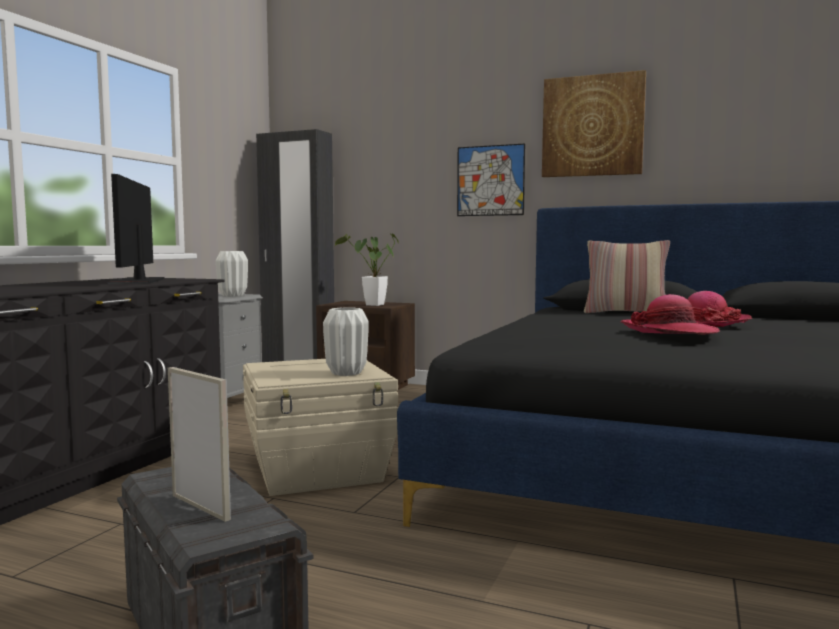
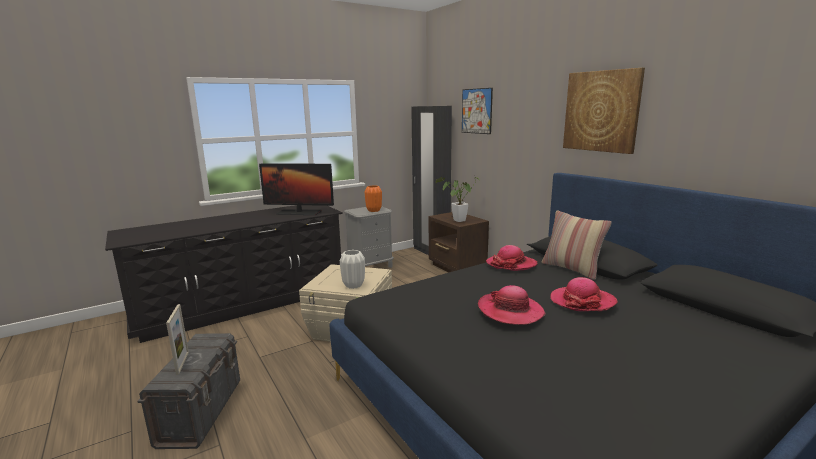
camera: 35 degrees right, 10 degrees up
(137, 281) = (299, 212): monitor -> monitor turned 105 degrees counterclockwise
(233, 296) = (374, 210): white vase -> orange vase
(490, 180) = (533, 146): picture -> picture (476, 111)
(556, 316) = (511, 264): none -> hat

